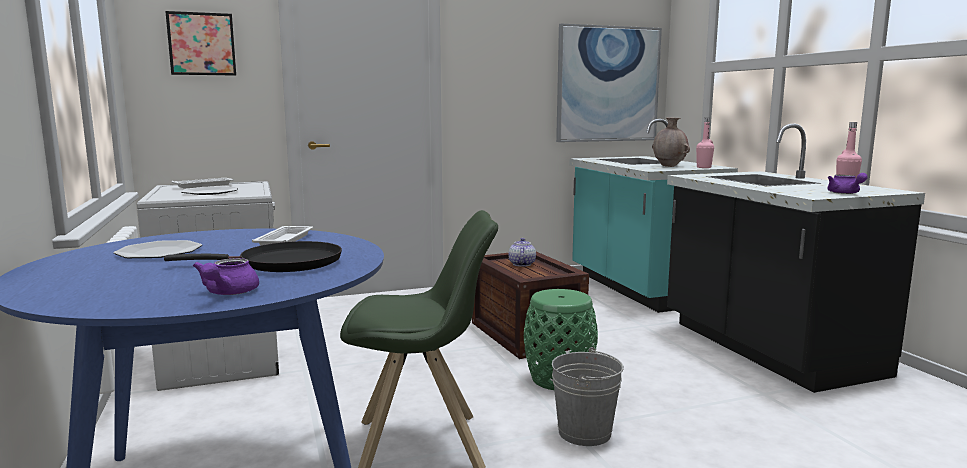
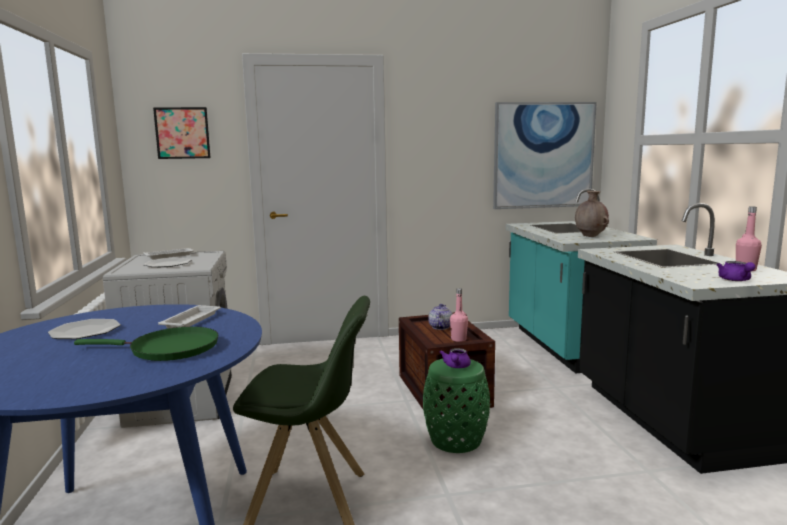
camera: 10 degrees right, 0 degrees up
(227, 293) = (97, 384): purple teapot -> purple teapot (456, 366)
(284, 263) = (169, 349): black frying pan -> green frying pan
(584, 432) = (458, 499): grey bucket -> none
(703, 167) = (623, 238): pink bottle -> pink bottle (458, 339)

